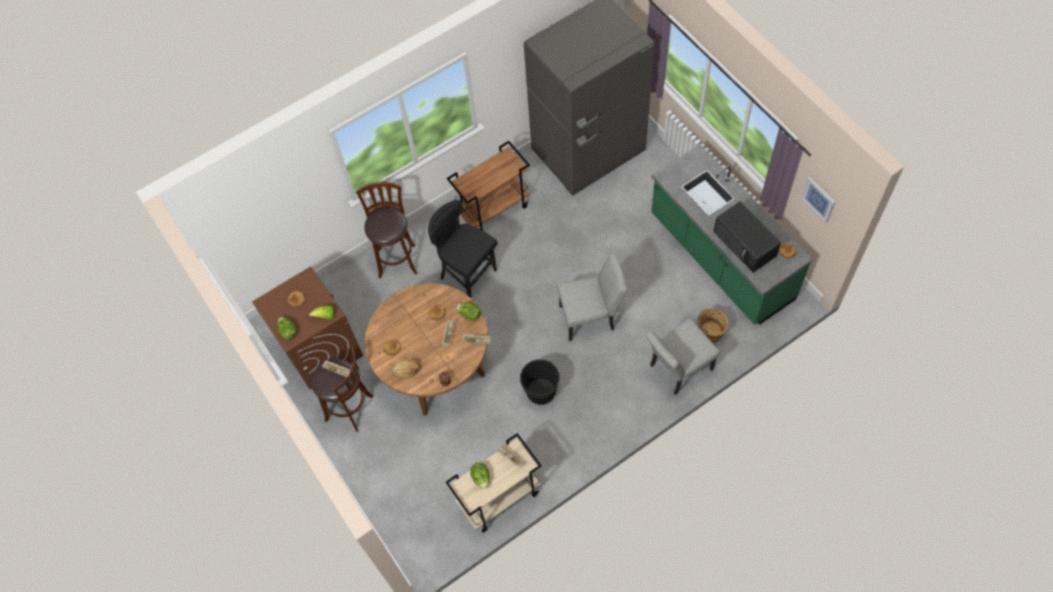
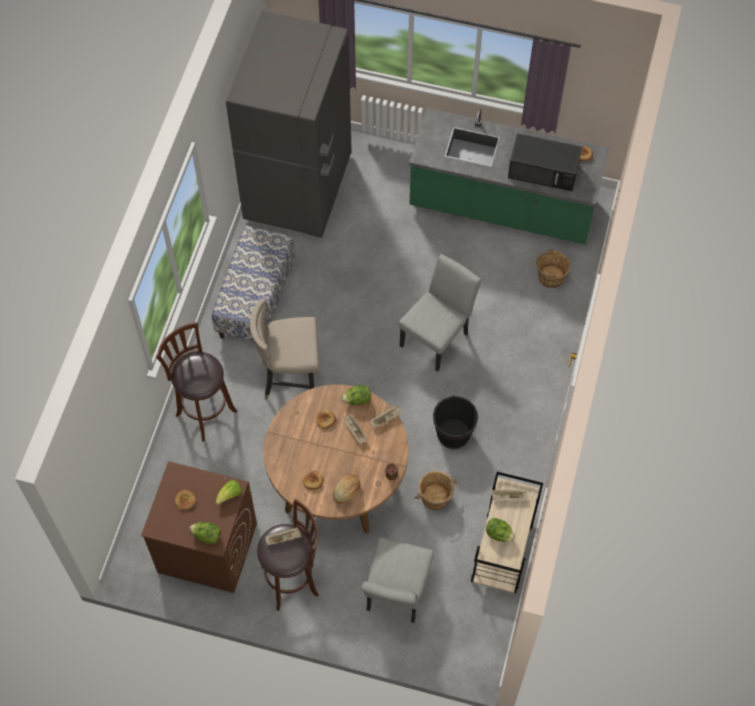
camera: 45 degrees left, 0 degrees up
(468, 276) = (290, 379): black stool -> beige stool
(490, 425) = (435, 497): none -> brown bucket
(494, 209) = (256, 299): brown cart -> bench
(677, 369) = (552, 329): grey chair -> grey chair (395, 595)
(818, 199) = (593, 86): picture -> none

